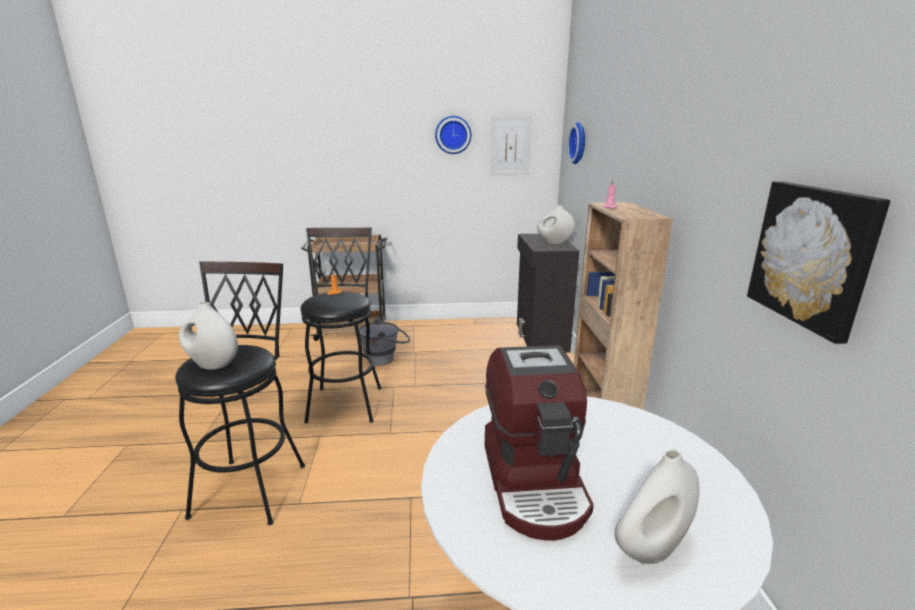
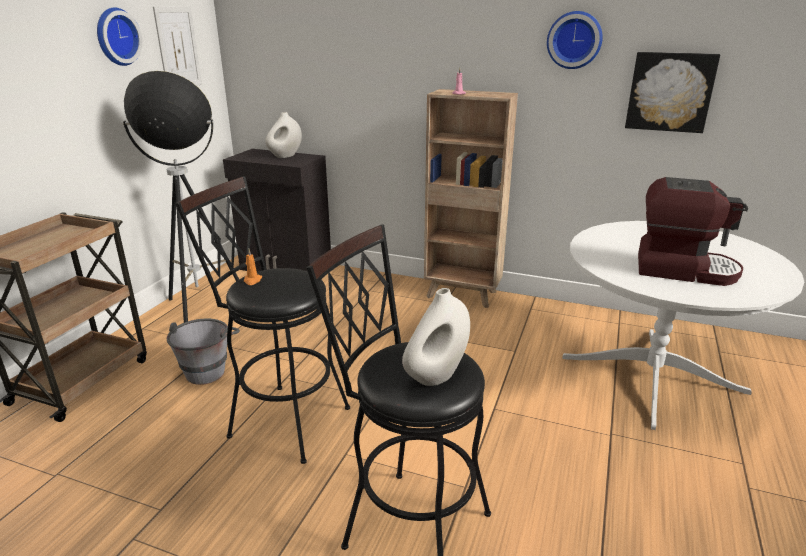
camera: 65 degrees left, 5 degrees up
(446, 333) = (201, 312): none -> floor lamp
(579, 143) = (285, 39): wall clock -> wall clock (574, 40)
(651, 549) = (742, 257): white vase -> none

